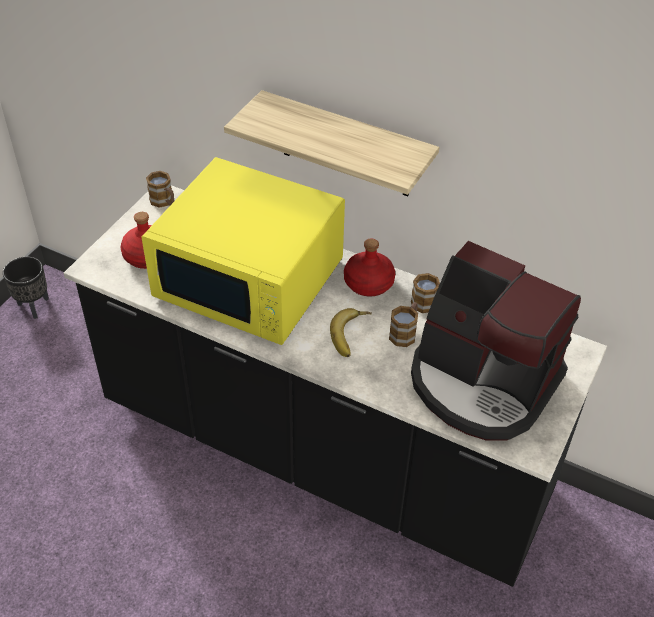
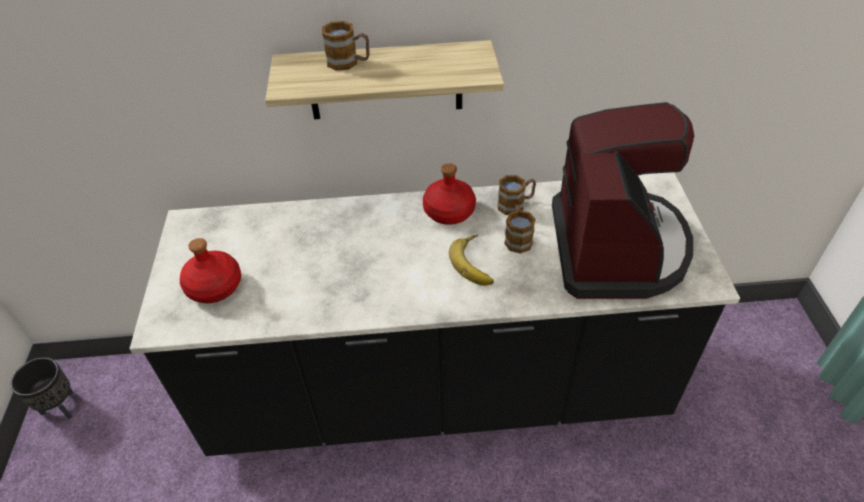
camera: 30 degrees left, 0 degrees up
(164, 202) = (191, 227): mug -> mug (349, 63)
(250, 280) = (339, 259): yellow microwave -> none
(482, 382) = (616, 248): coffee machine -> coffee machine turned 90 degrees counterclockwise

